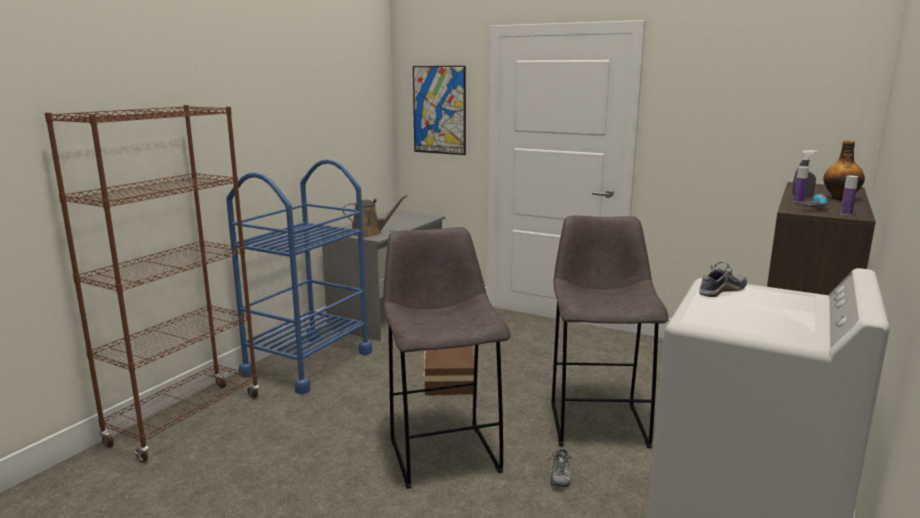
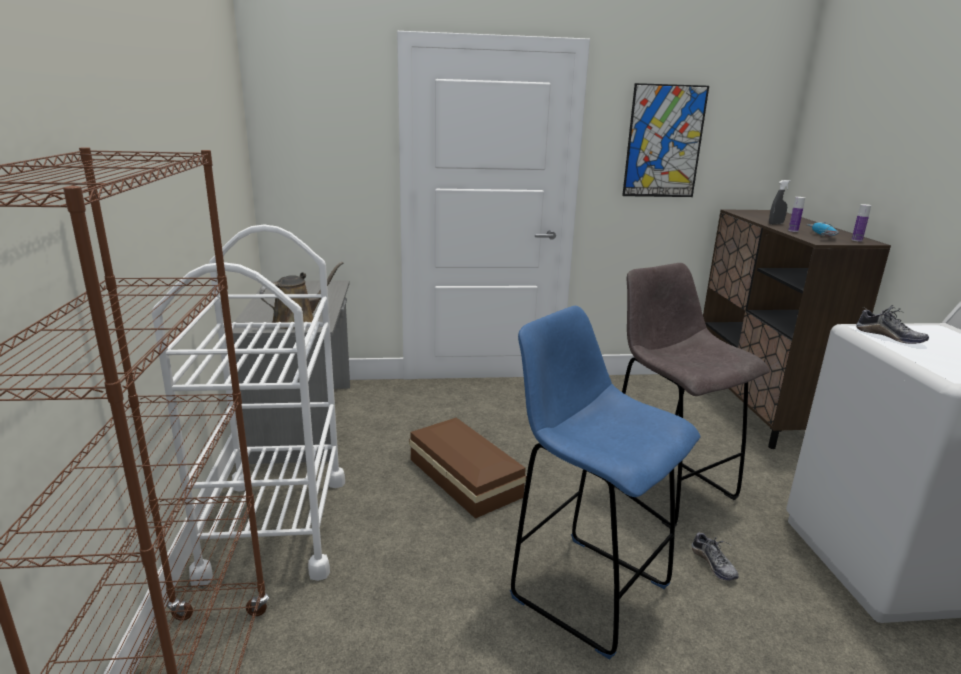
camera: 35 degrees left, 5 degrees up
(308, 363) = (276, 526): blue cart -> white cart
(439, 110) = (326, 142): picture -> picture (664, 142)
(443, 453) = (585, 589): grey stool -> blue stool
(721, 291) = (889, 337): shoe -> shoe turned 120 degrees clockwise
(840, 198) = (804, 224): bottle -> none

